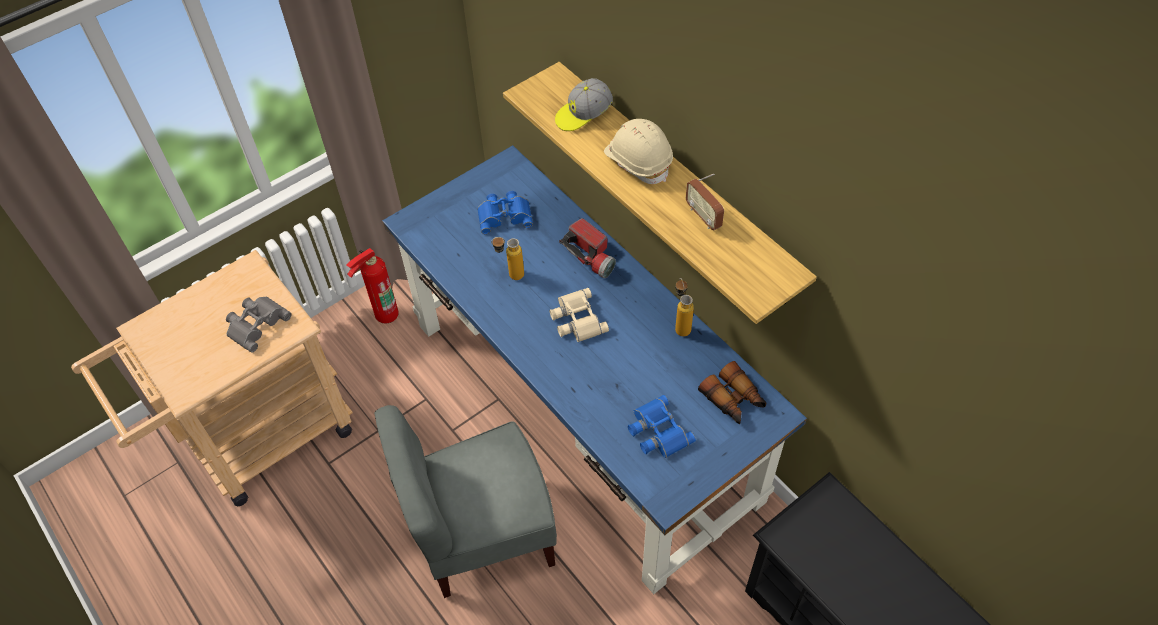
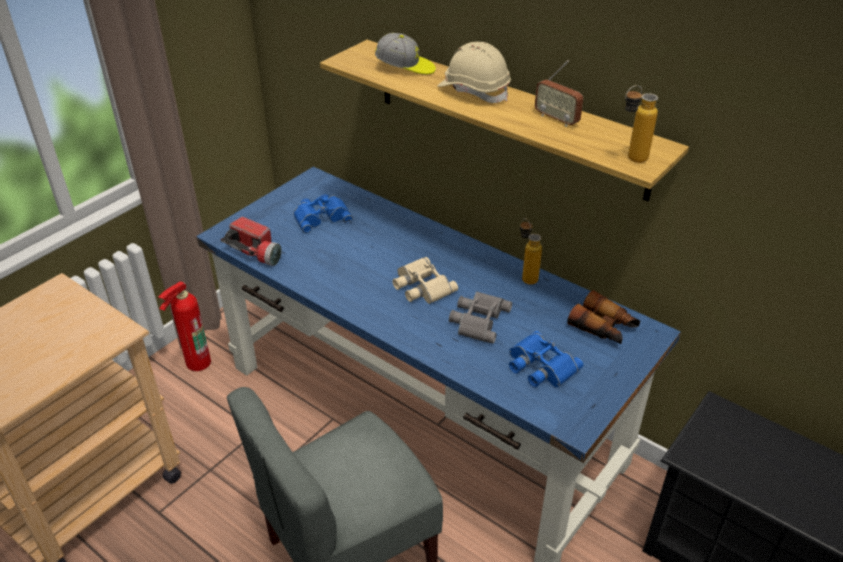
camera: 15 degrees left, 15 degrees down
(256, 323) = (72, 335): grey binoculars -> grey binoculars (478, 319)
(510, 275) = (342, 261): bottle -> bottle (630, 160)
(583, 114) = (405, 68): cap -> cap turned 120 degrees counterclockwise
(591, 256) = (417, 236): flashlight -> flashlight (256, 251)

